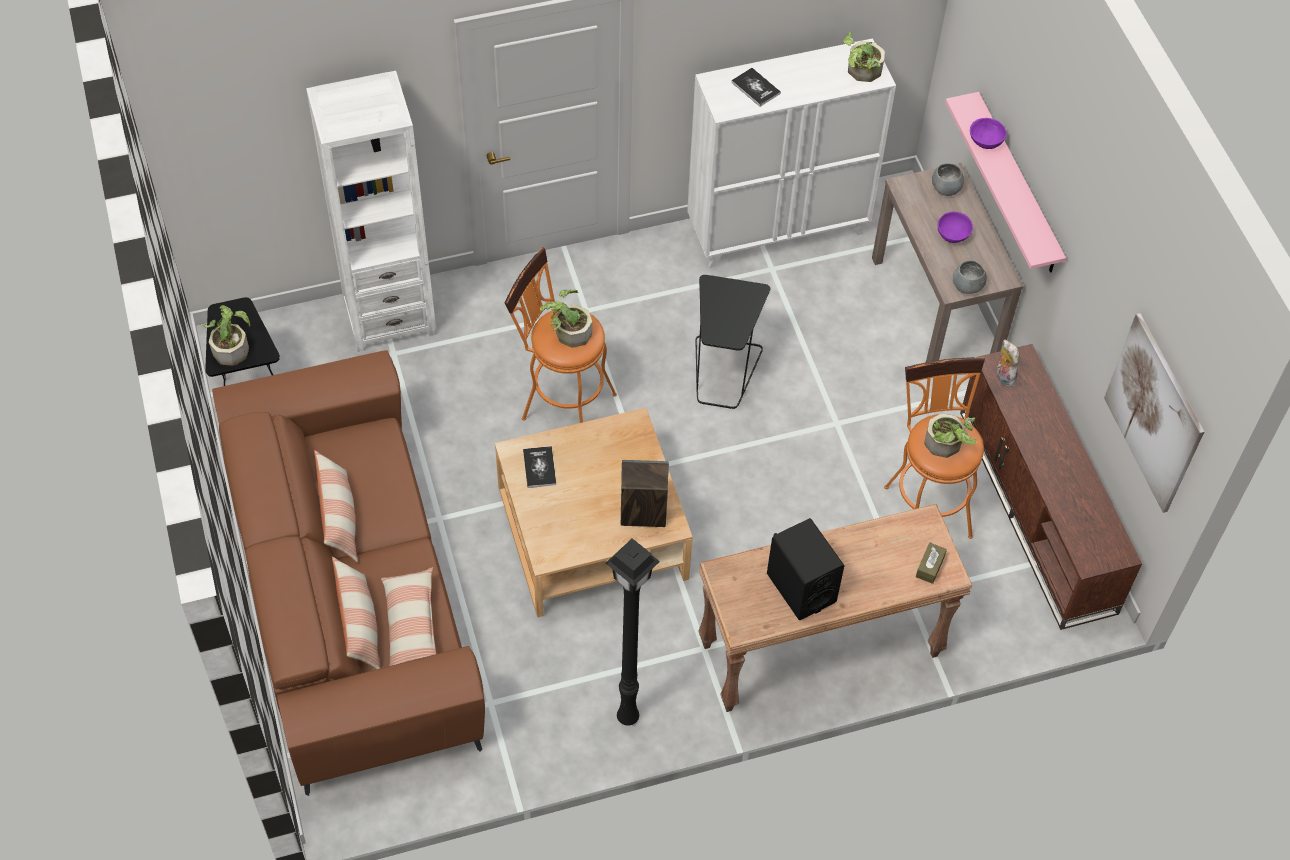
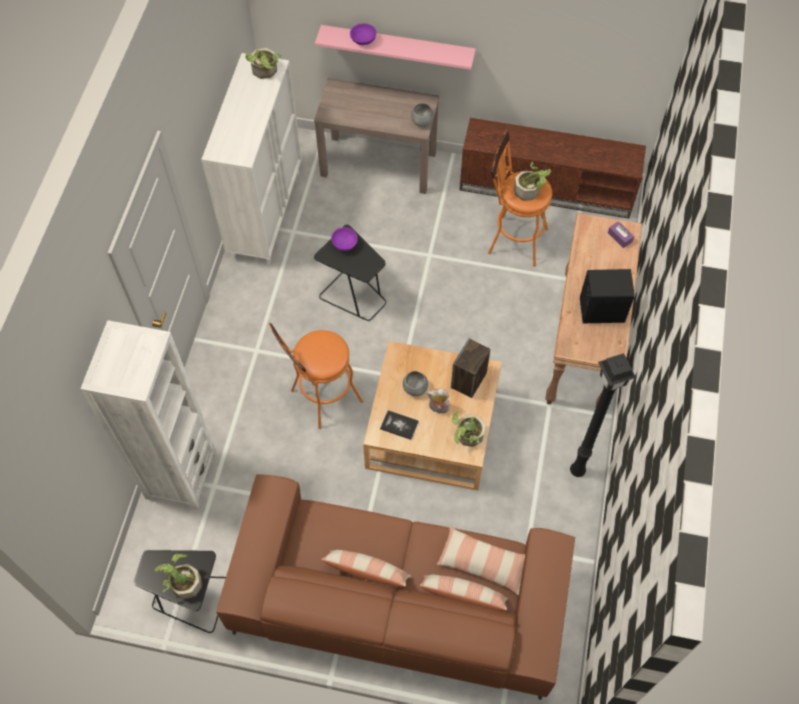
camera: 60 degrees left, 5 degrees up
(568, 331) = (320, 350): potted plant -> potted plant (467, 436)
(755, 88) = (238, 132): book -> none
(930, 566) = (619, 237): brown tissue box -> purple tissue box
(946, 188) = (342, 94): grey bowl -> grey bowl (415, 388)
(953, 235) = (380, 109): purple bowl -> purple bowl (345, 244)
(1003, 376) = (484, 142): plush toy -> plush toy (438, 408)
(1154, 413) = (614, 64): picture -> none

